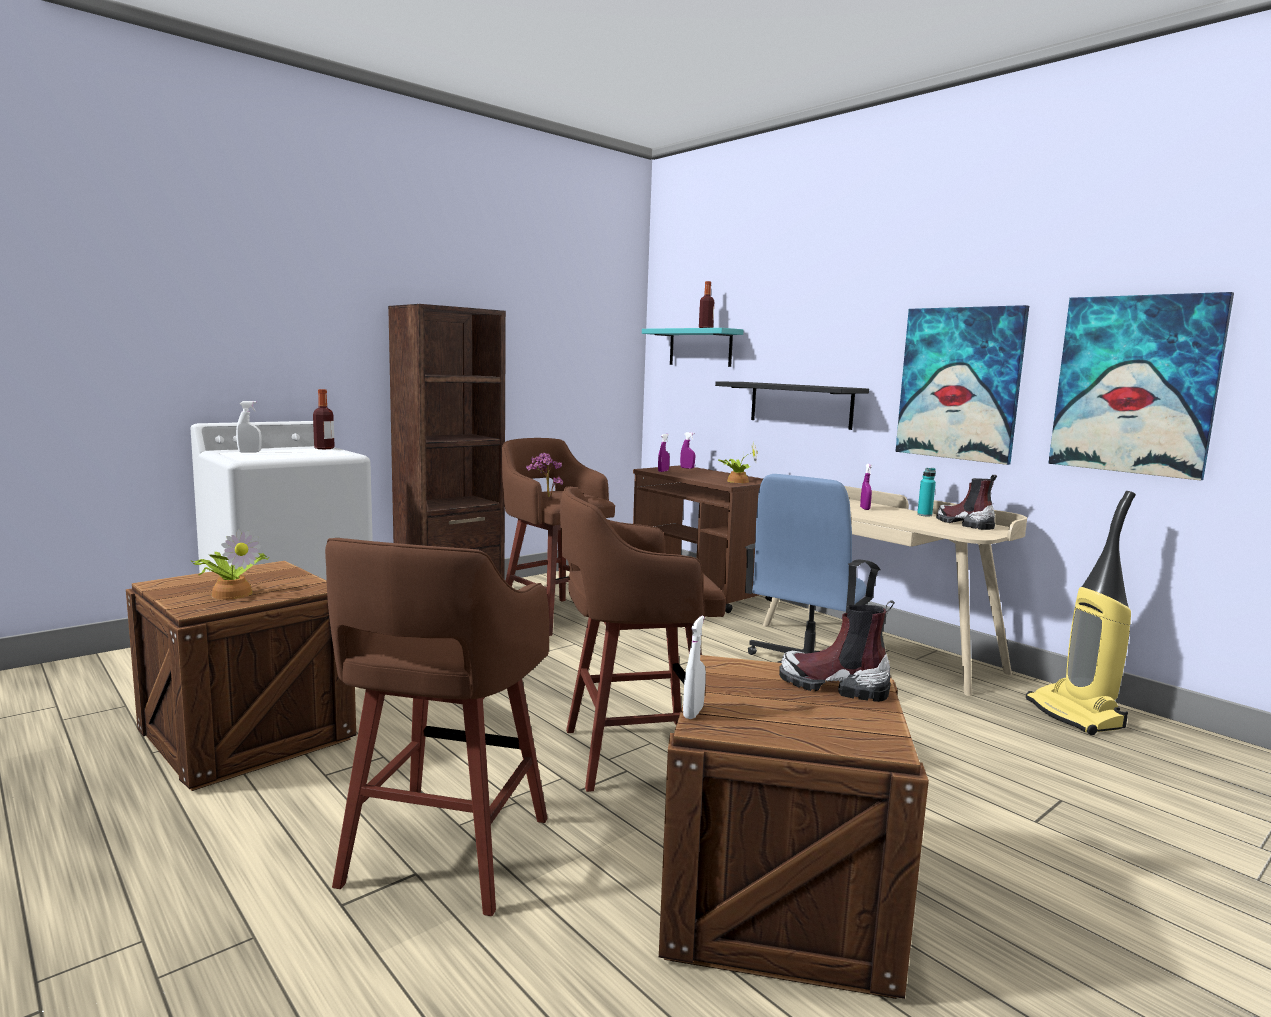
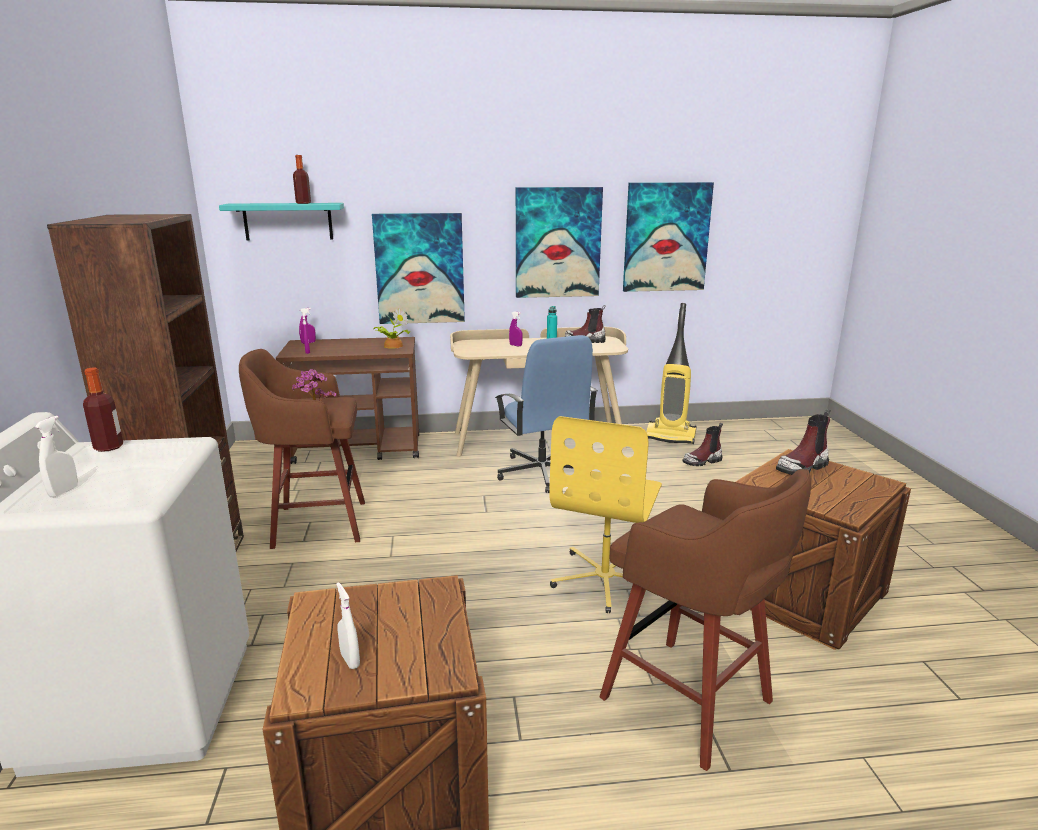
camera: 55 degrees left, 10 degrees up
(232, 593) = (405, 641): potted plant -> none
(631, 754) = (605, 579): brown stool -> yellow office chair
(693, 712) = (828, 512): white spray bottle -> white spray bottle (350, 660)
(800, 404) = (419, 269): black shelf -> picture
(1050, 753) = (702, 461): none -> boot

